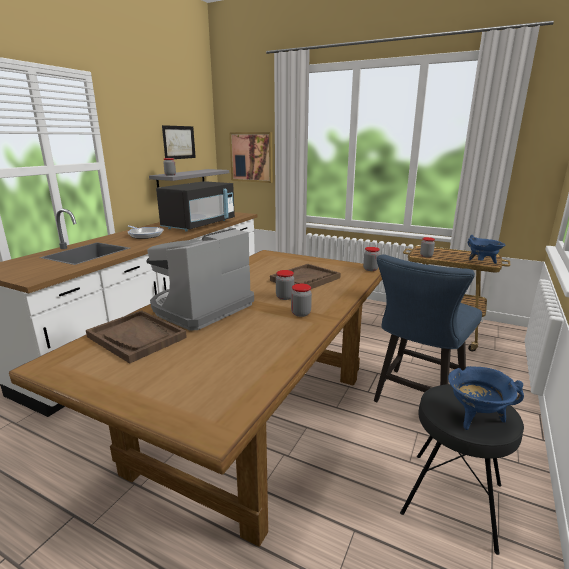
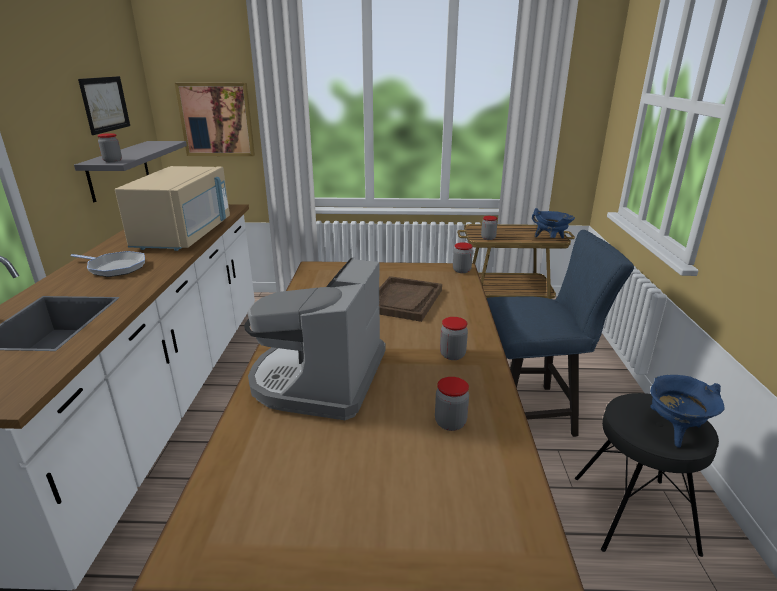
camera: 25 degrees left, 5 degrees up
(137, 337) = (281, 454): brown tray -> none
(199, 225) = (185, 235): black microwave -> beige microwave
(285, 297) = (408, 334): jar -> jar (450, 423)
(416, 400) = (532, 411): blue chair -> blue chair turned 105 degrees counterclockwise

